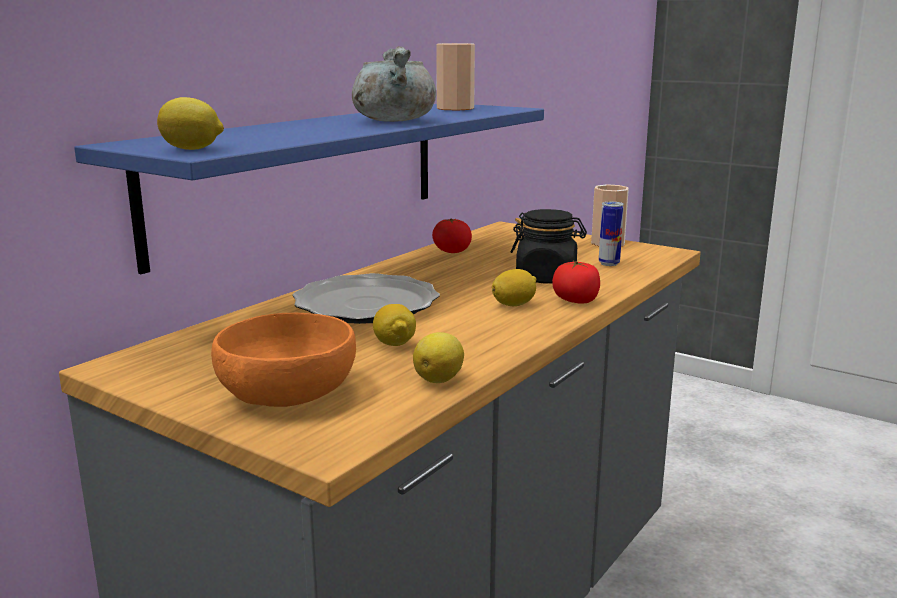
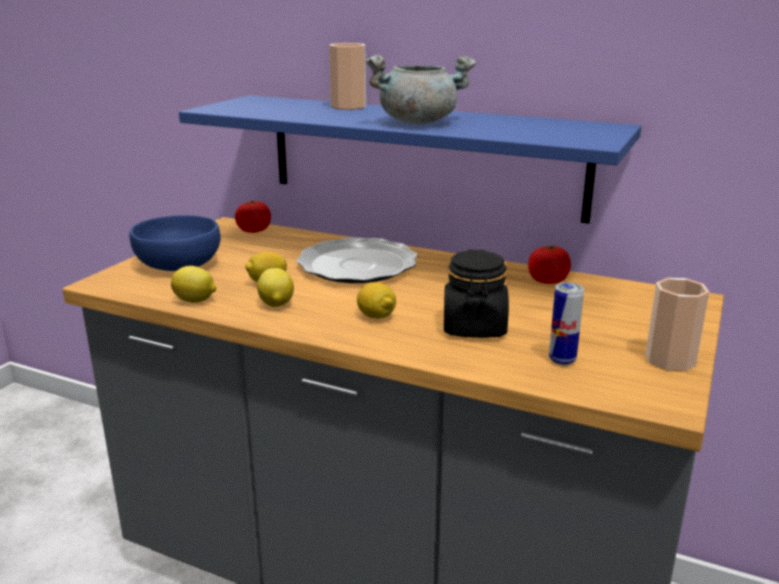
camera: 80 degrees right, 5 degrees up
(193, 149) = (225, 107): lemon -> lemon (276, 304)
(290, 393) = (179, 265): orange bowl -> blue bowl
(455, 108) = (559, 129): cup -> cup (348, 106)
(576, 301) = (398, 343): tomato -> tomato (254, 230)

